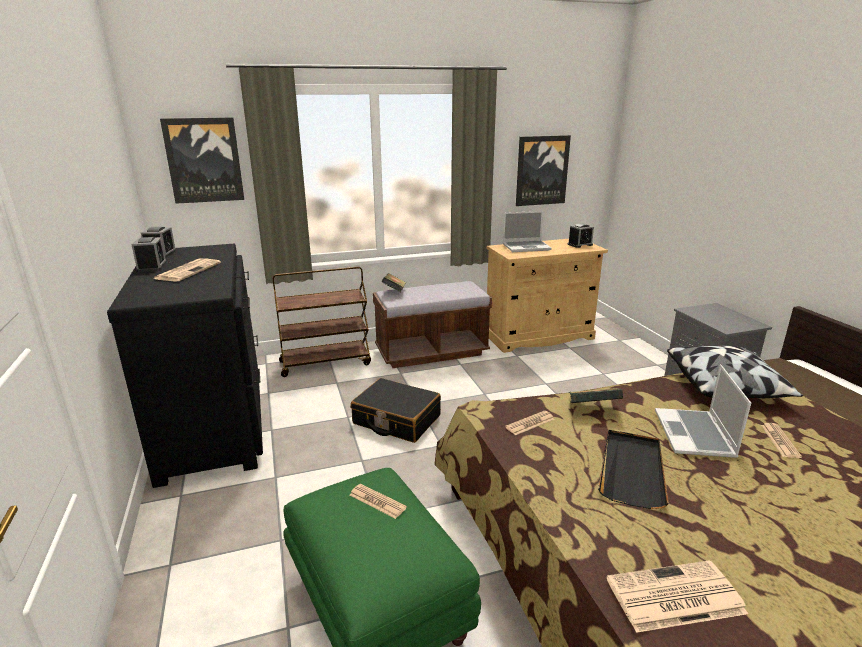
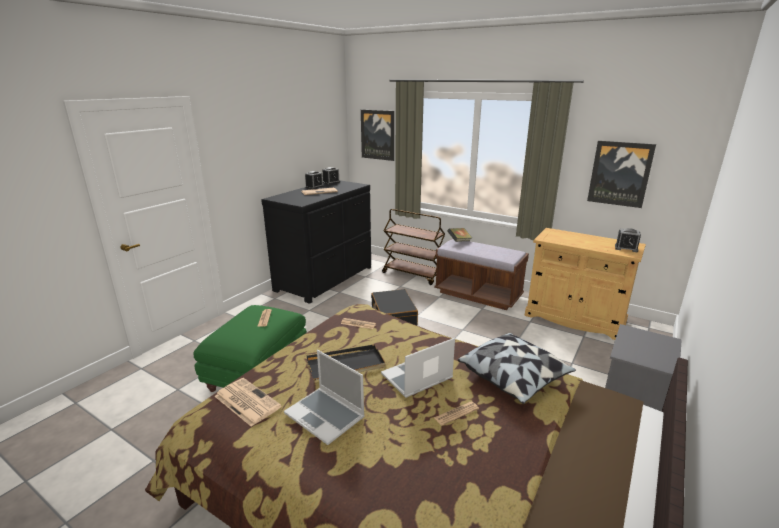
camera: 50 degrees right, 0 degrees up
(526, 247) = (572, 237): laptop -> laptop (326, 416)
(592, 409) = (401, 337): book -> none

